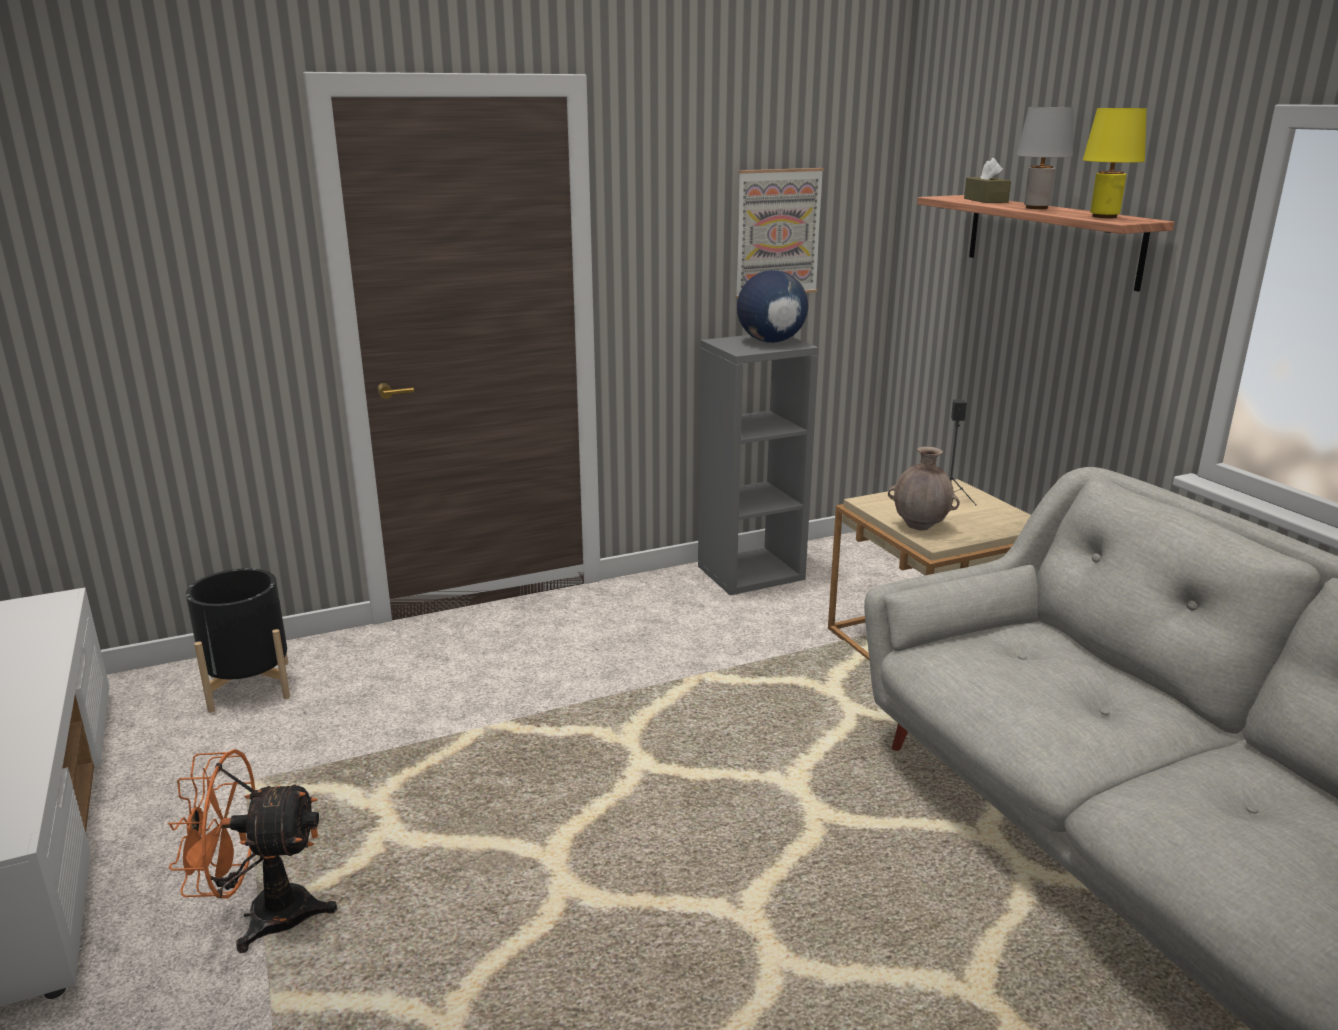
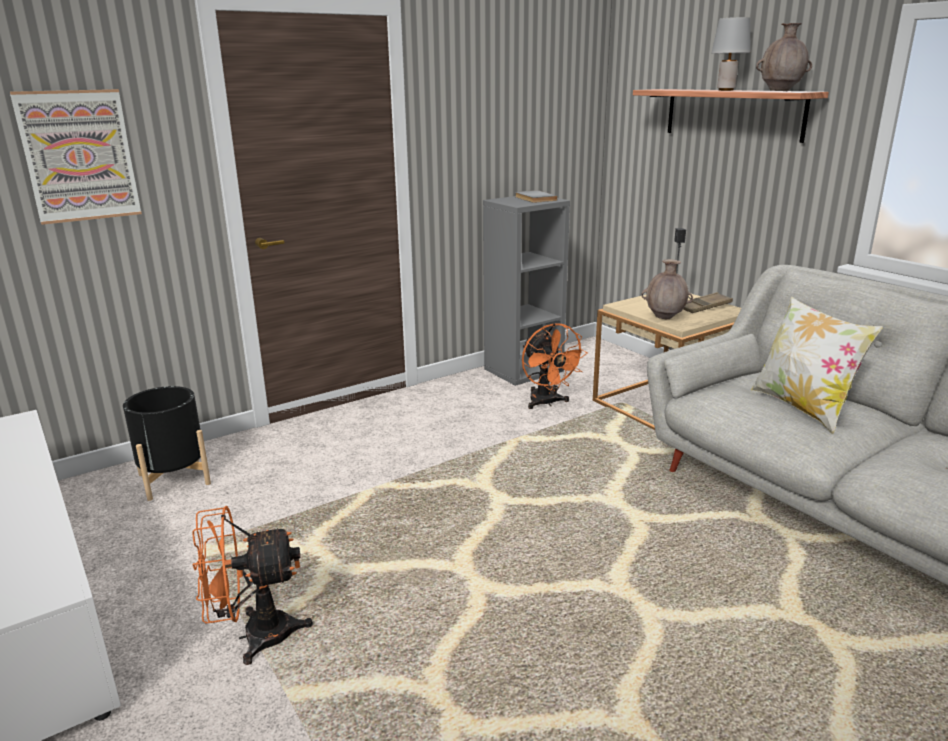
camera: 10 degrees left, 0 degrees up
(763, 626) = (547, 403): none -> orange fan
(770, 341) = (534, 198): globe -> grey book
(777, 233) = (530, 121): picture -> picture (79, 156)
(985, 200) = (683, 89): brown tissue box -> none
(987, 514) = (704, 307): none -> brown tray
(1066, 687) = (802, 408): none -> pillow
(1105, 217) = (780, 91): yellow table lamp -> brown vase

